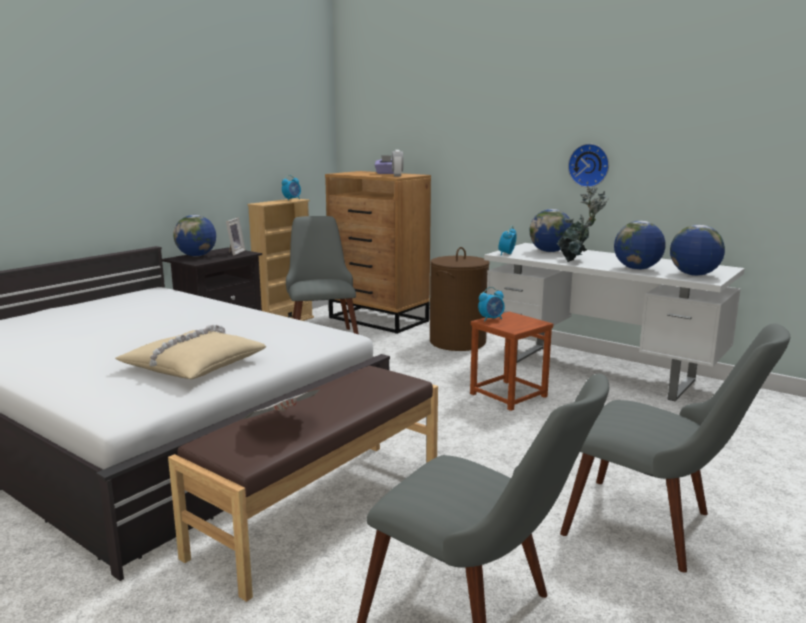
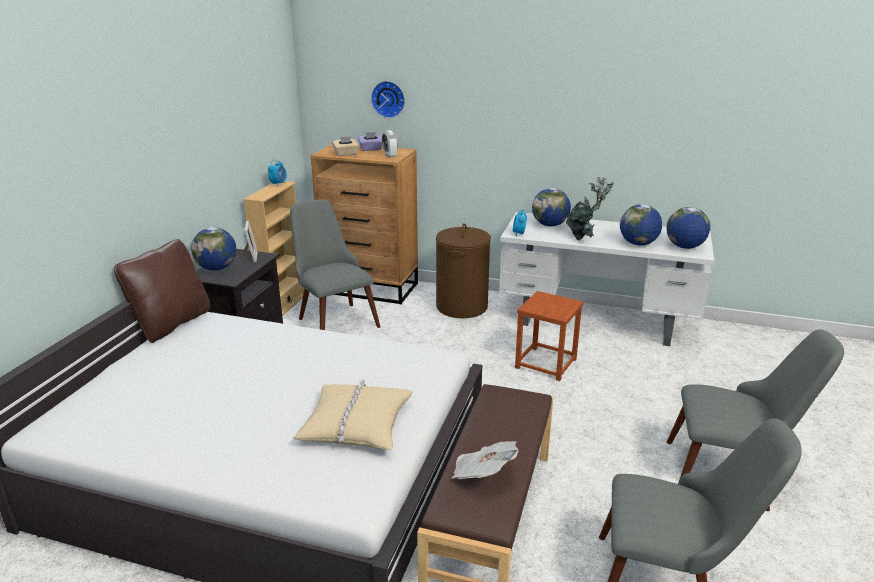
camera: 20 degrees left, 10 degrees up
(131, 291) = (171, 324): none -> brown pillow
(357, 174) = (346, 154): none -> beige tissue box
(491, 319) = (532, 304): alarm clock -> none
(589, 165) = (577, 144): wall clock -> wall clock (389, 99)

